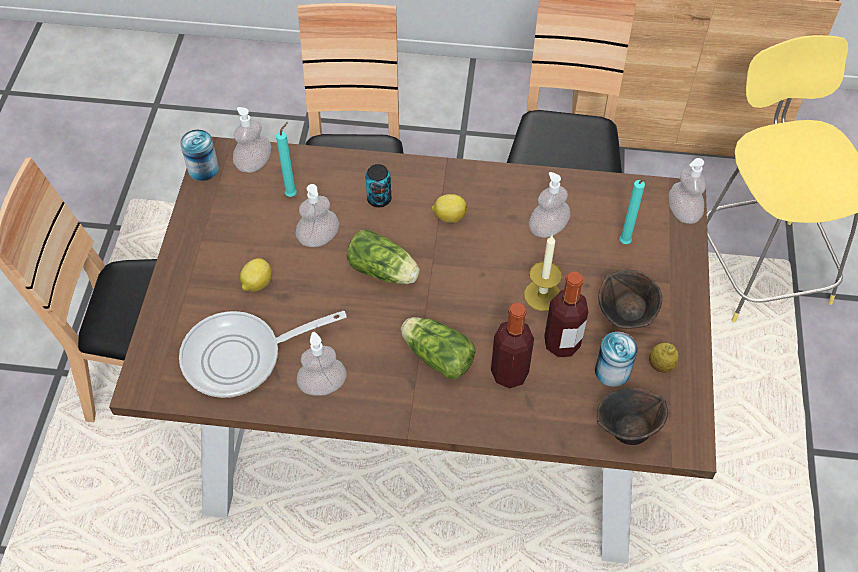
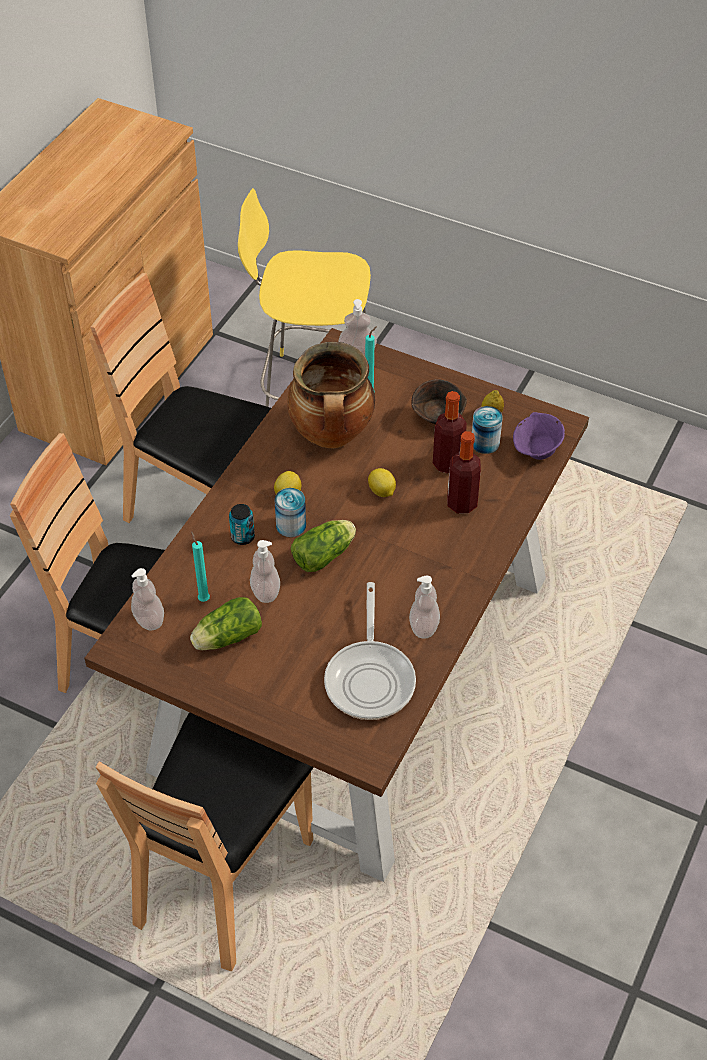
camera: 70 degrees left, 5 degrees down
(203, 169) = (133, 661): can -> can (291, 525)
(257, 284) = (295, 649): lemon -> lemon (382, 492)
(435, 355) = (425, 544): lettuce -> lettuce (225, 638)
(542, 295) = (397, 460): candle -> none
(548, 228) = (332, 436): soap dispenser -> cooking pot
(627, 428) = (537, 451): brown bowl -> purple bowl

